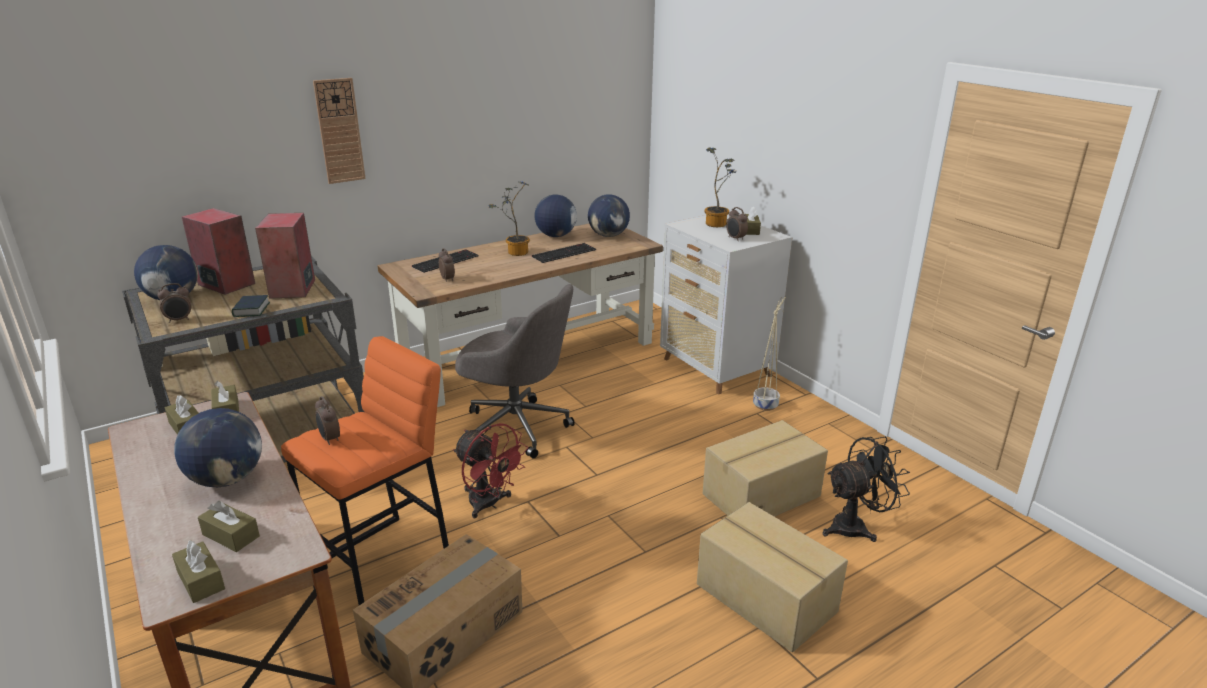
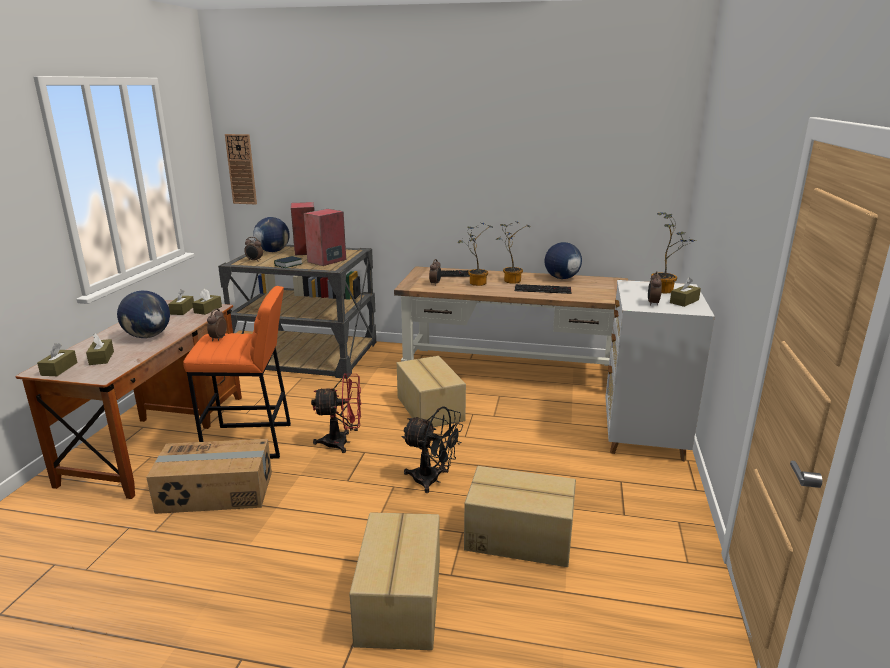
camera: 45 degrees right, 5 degrees down
(339, 131) = (402, 164): wall clock -> wall clock (241, 169)
(486, 265) = (475, 282): none -> potted plant
(489, 504) = (342, 442): red fan -> red fan turned 90 degrees counterclockwise
(517, 428) = (429, 409): grey office chair -> cardboard box
(608, 235) = (602, 287): globe -> none
(766, 405) = (640, 479): beige planter -> none
(855, 526) = (559, 607): black fan -> black fan (432, 480)

